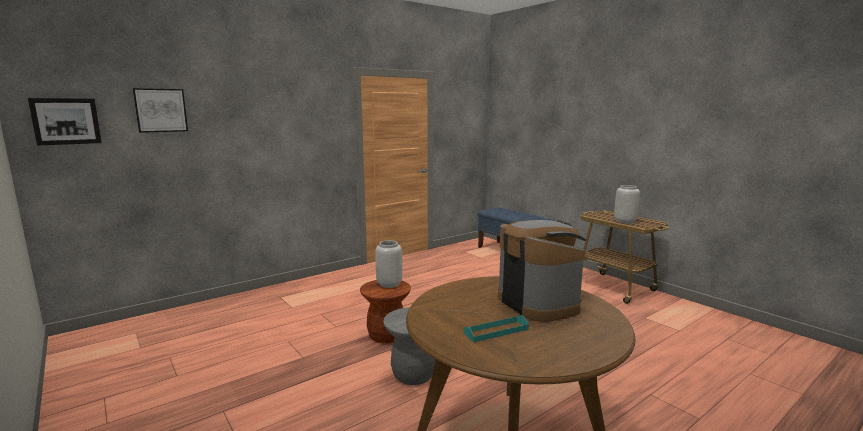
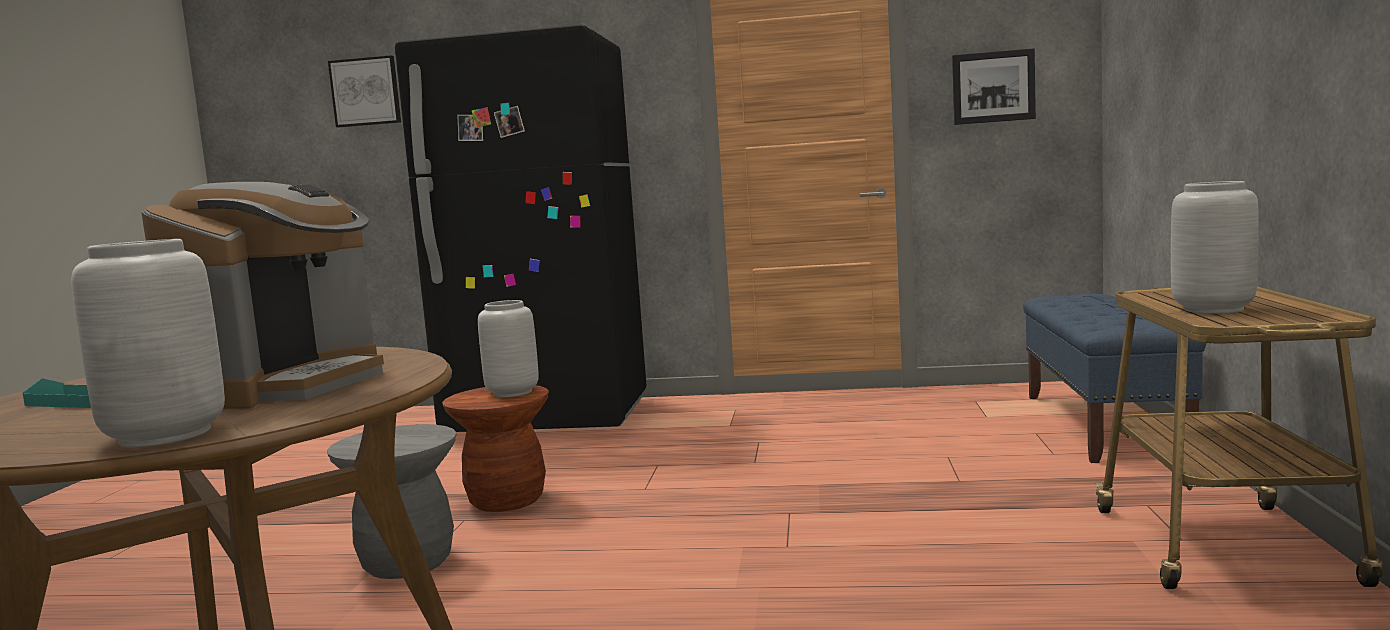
camera: 45 degrees right, 5 degrees down
(66, 121) = (258, 115): picture -> picture (993, 87)
(306, 293) = (549, 419): none -> black fridge
(606, 331) = (165, 435): none -> grey vase

